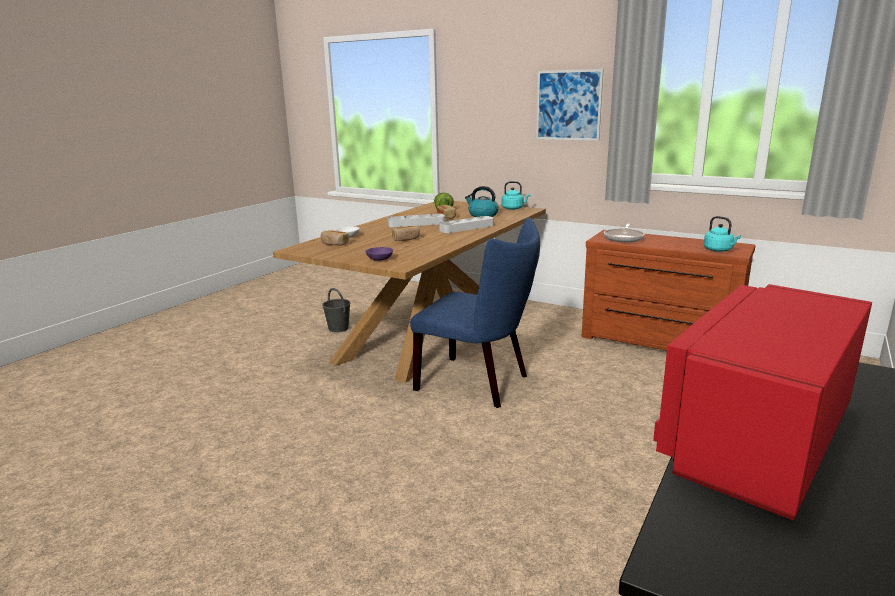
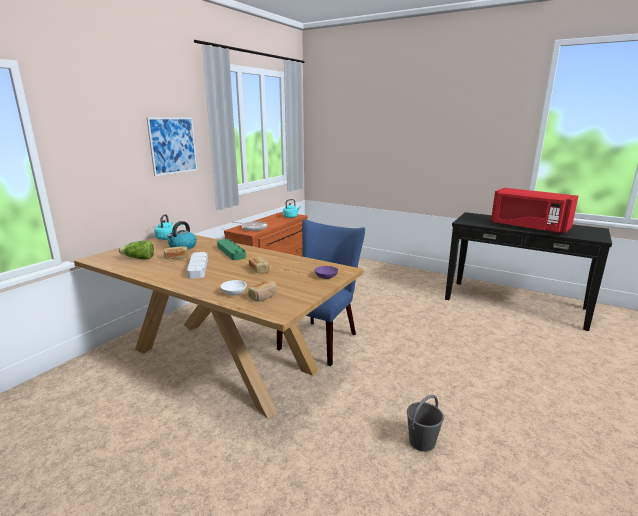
camera: 90 degrees left, 0 degrees up
(338, 328) = (172, 423): grey bucket -> grey bucket (421, 442)
(467, 228) = (231, 252): grey tray -> green tray

